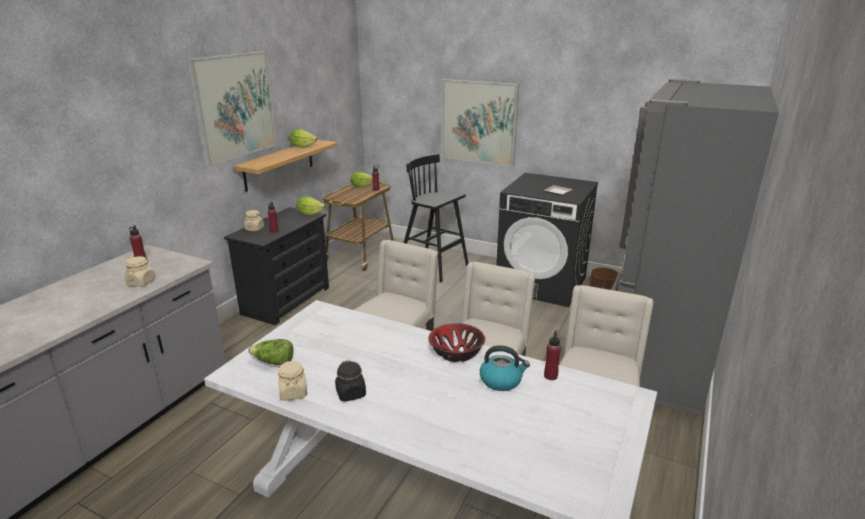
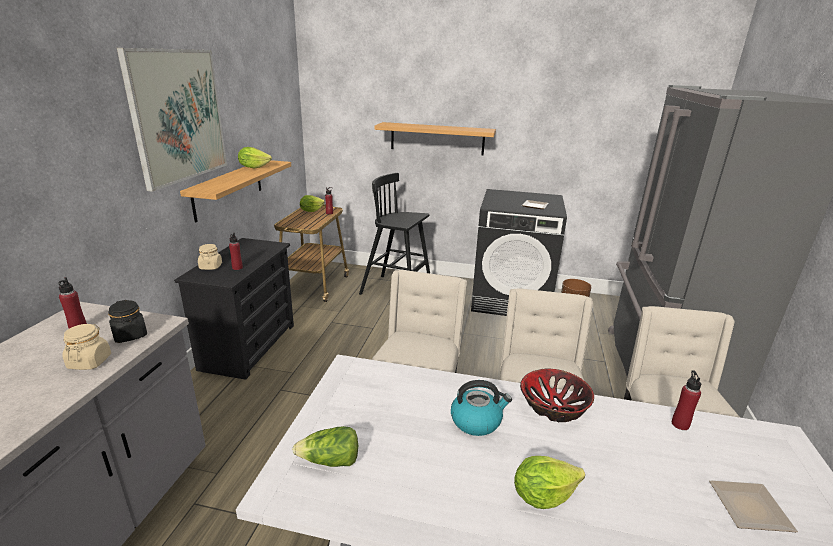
camera: 15 degrees left, 0 degrees up
(293, 392) = (386, 510): beige jar -> none
(309, 214) = (270, 244): lettuce -> lettuce (542, 495)
(351, 393) = (466, 496): black jar -> black jar (130, 335)
(478, 122) = (437, 138): picture -> shelf
(501, 380) = (633, 440): kettle -> kettle (476, 421)
(554, 432) = (752, 510): none -> plate

